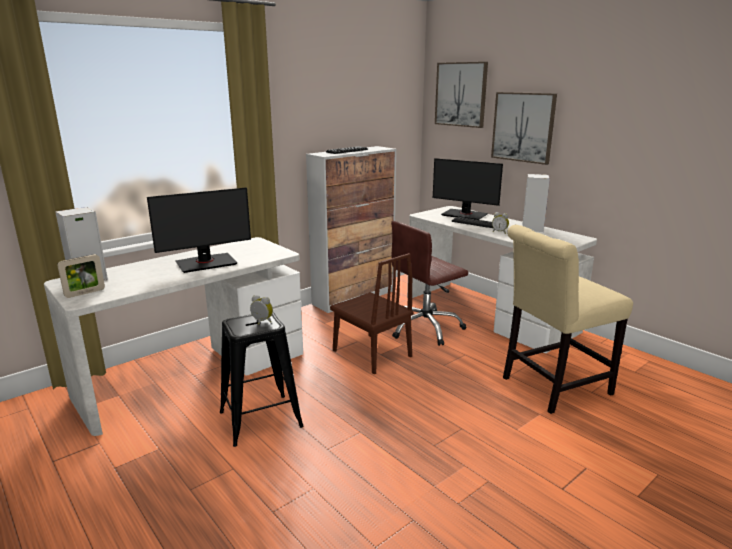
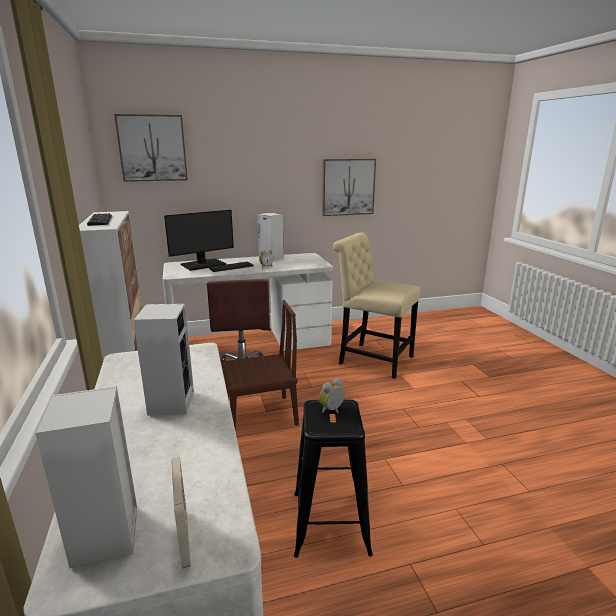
camera: 65 degrees left, 0 degrees up
(206, 263) = (171, 402): monitor -> speaker
(523, 127) = (232, 175): picture -> picture (348, 187)
(551, 387) = (372, 359): beige chair -> beige chair turned 120 degrees clockwise

